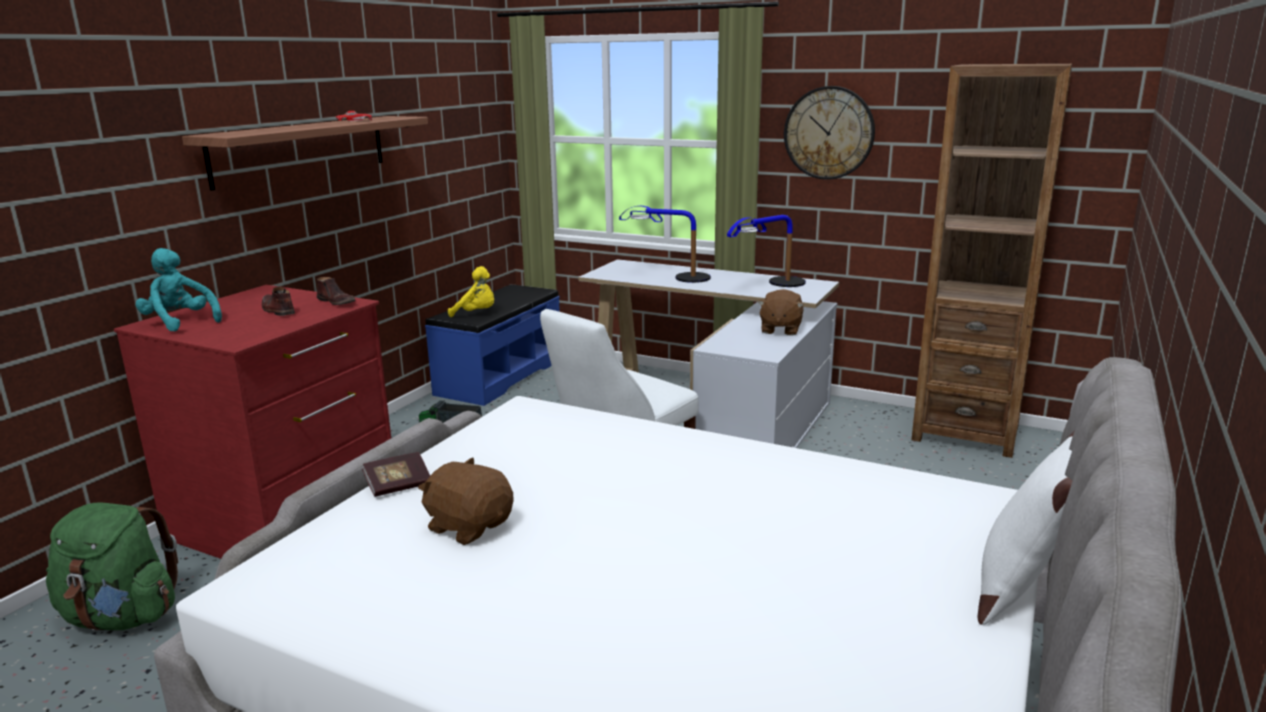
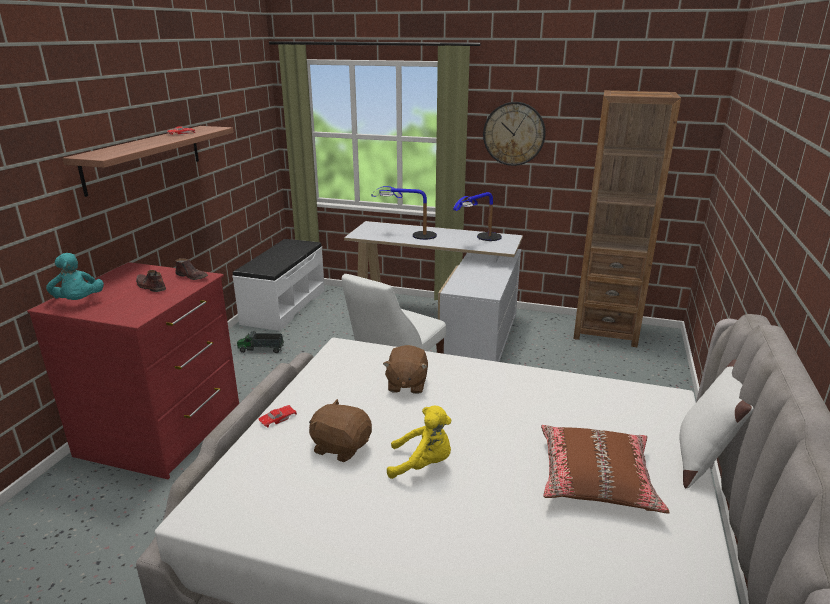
camera: 10 degrees left, 5 degrees up
(122, 617) = (62, 523): green backpack -> none
(180, 322) = (79, 302): turquoise plush toy -> turquoise plush toy turned 150 degrees counterclockwise
(398, 486) = (278, 419): book -> red toy car
(476, 314) = (269, 265): yellow plush toy -> yellow plush toy (423, 464)
(499, 376) = (283, 306): blue bench -> white bench
(780, 329) = (491, 273): brown plush toy -> brown plush toy (406, 384)
(837, 599) = (596, 479): none -> brown pillow

